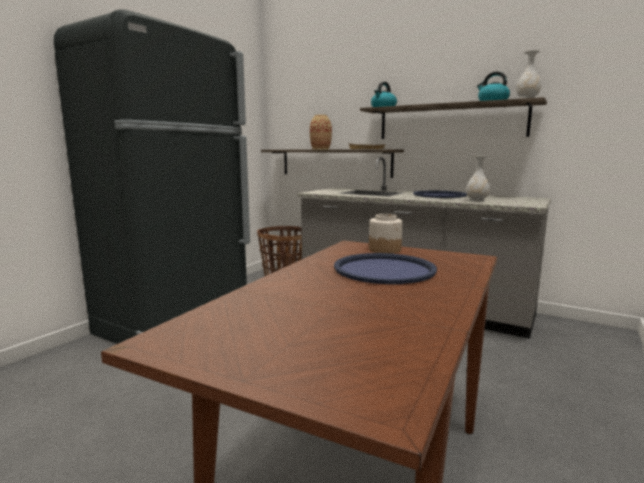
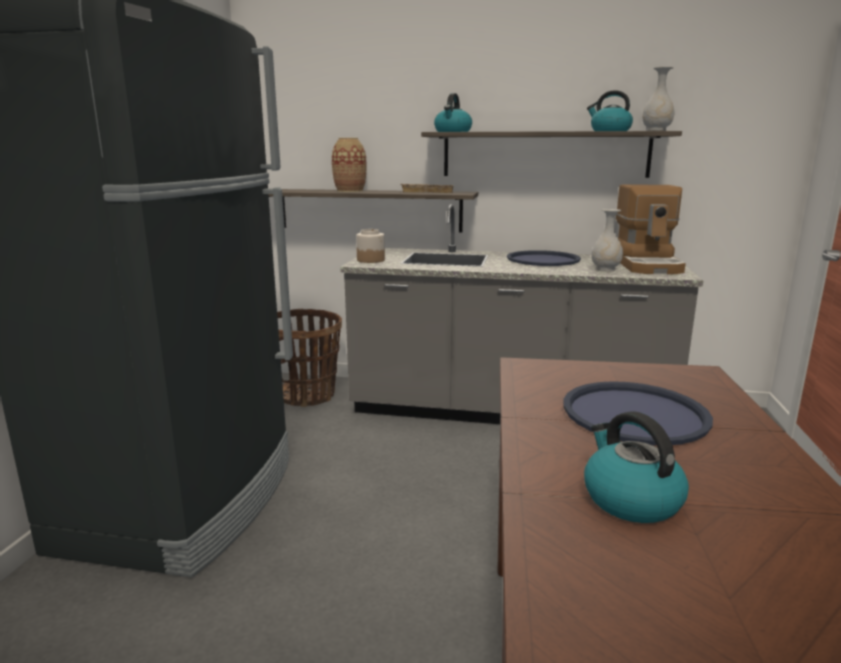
camera: 20 degrees left, 5 degrees up
(306, 301) = (630, 499): none -> kettle
(385, 249) = (580, 371): jar -> jar (371, 260)
(516, 200) = (647, 265): none -> coffee machine

